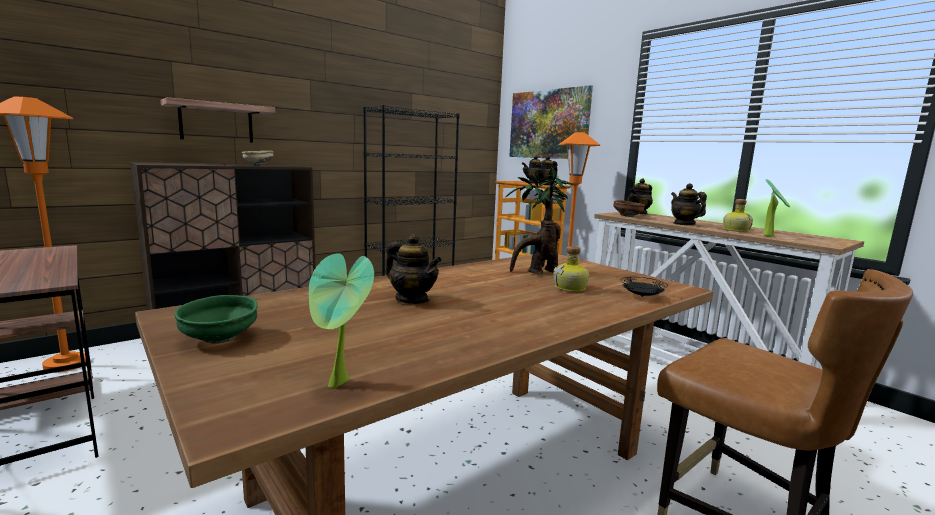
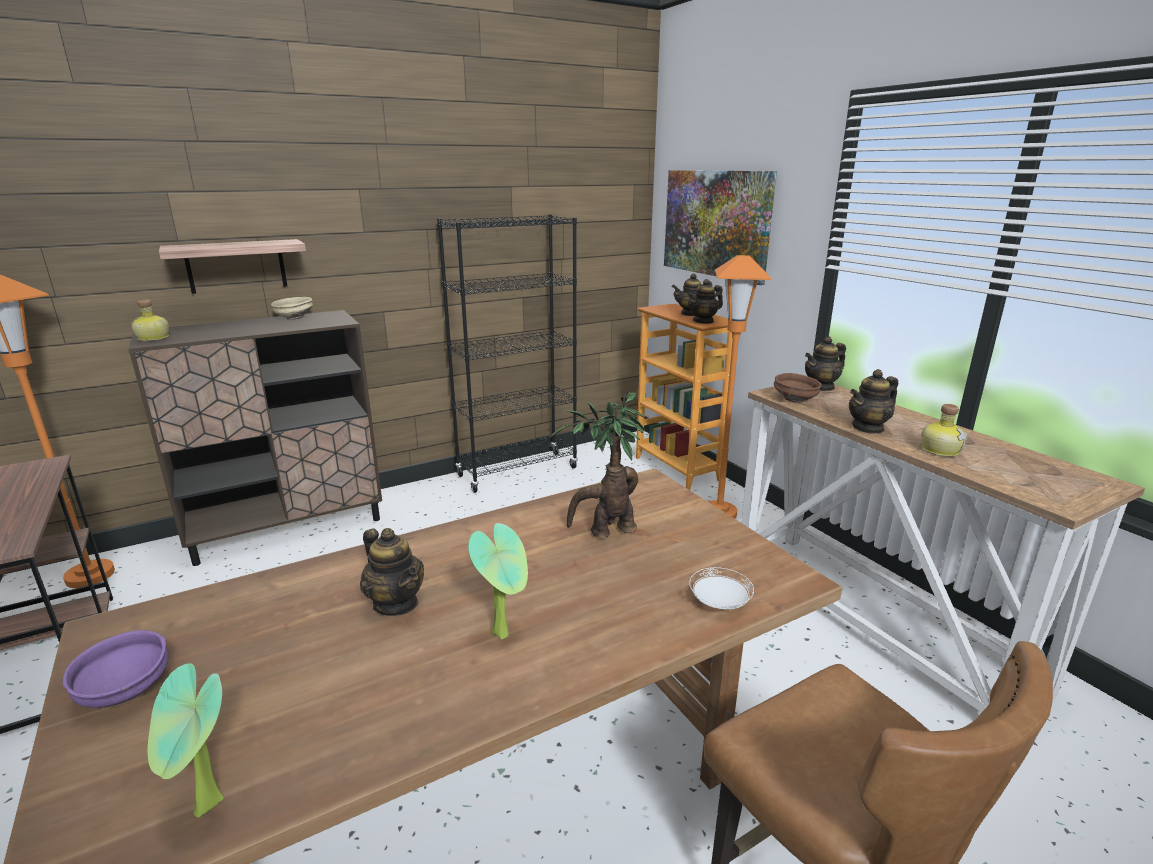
camera: 10 degrees right, 10 degrees up
(219, 339) = (125, 692): green bowl -> purple bowl
(571, 288) = (628, 577): bottle -> bottle (153, 338)
(641, 296) = (719, 603): black plate -> white plate
(684, 224) = (868, 428): teapot -> teapot turned 105 degrees counterclockwise
(770, 236) = (984, 472): potted plant -> potted plant (505, 632)

